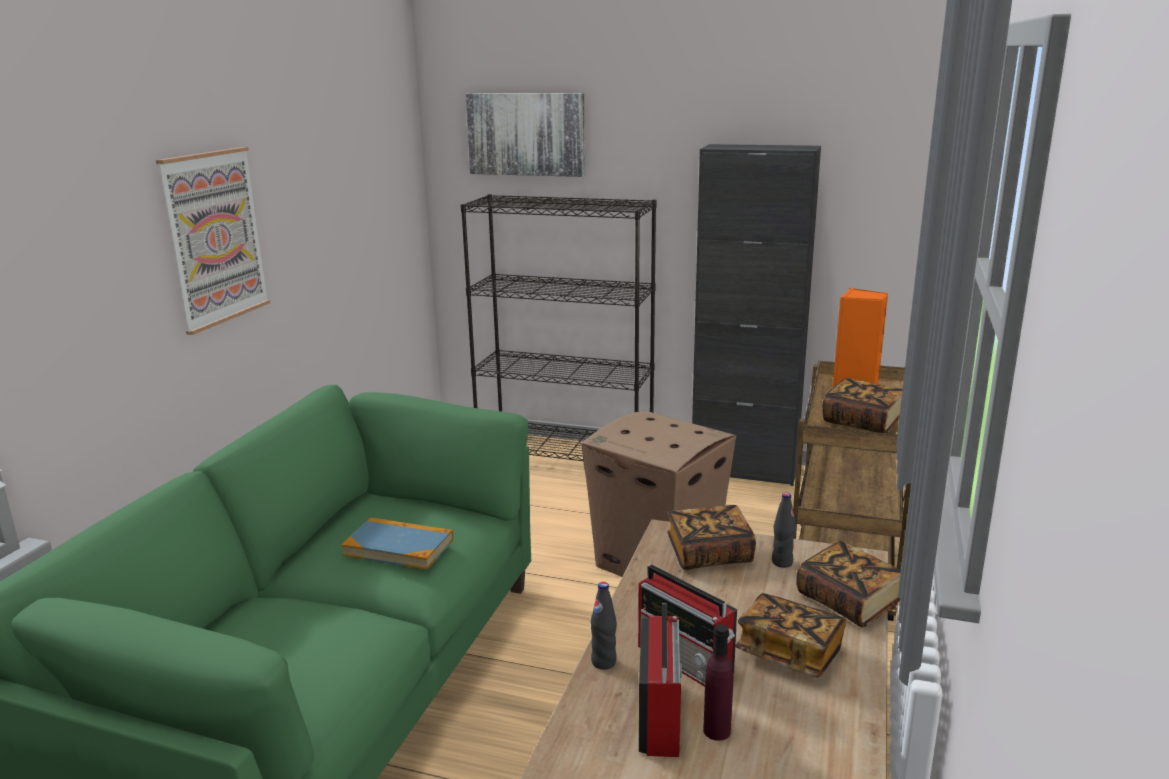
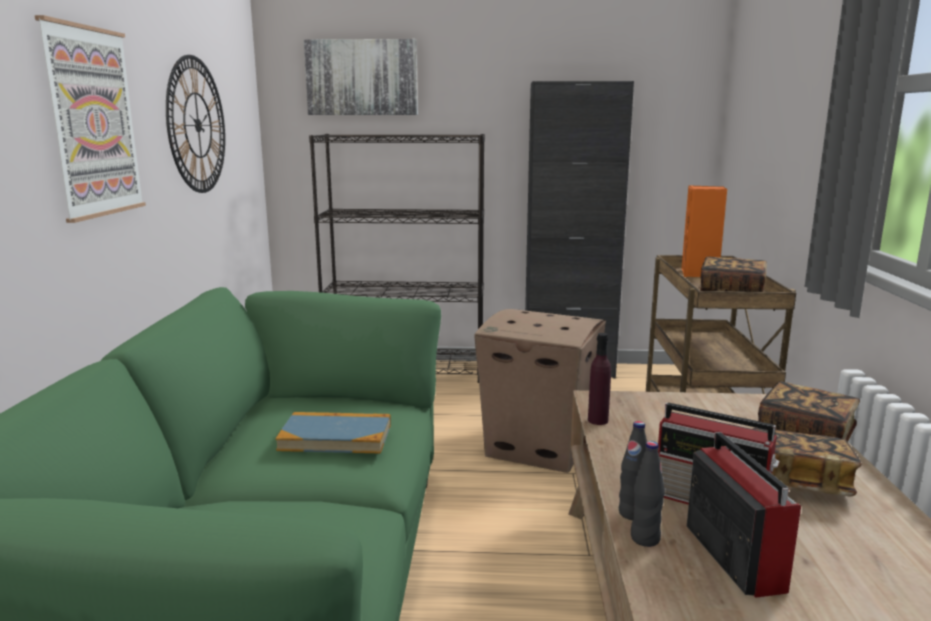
camera: 15 degrees left, 5 degrees down
(337, 207) = (197, 125): none -> wall clock
(709, 554) = (650, 411): book -> none
(717, 731) = (800, 561): purple bottle -> purple bottle (598, 420)
(782, 562) = (719, 411): black bottle -> black bottle (645, 539)

